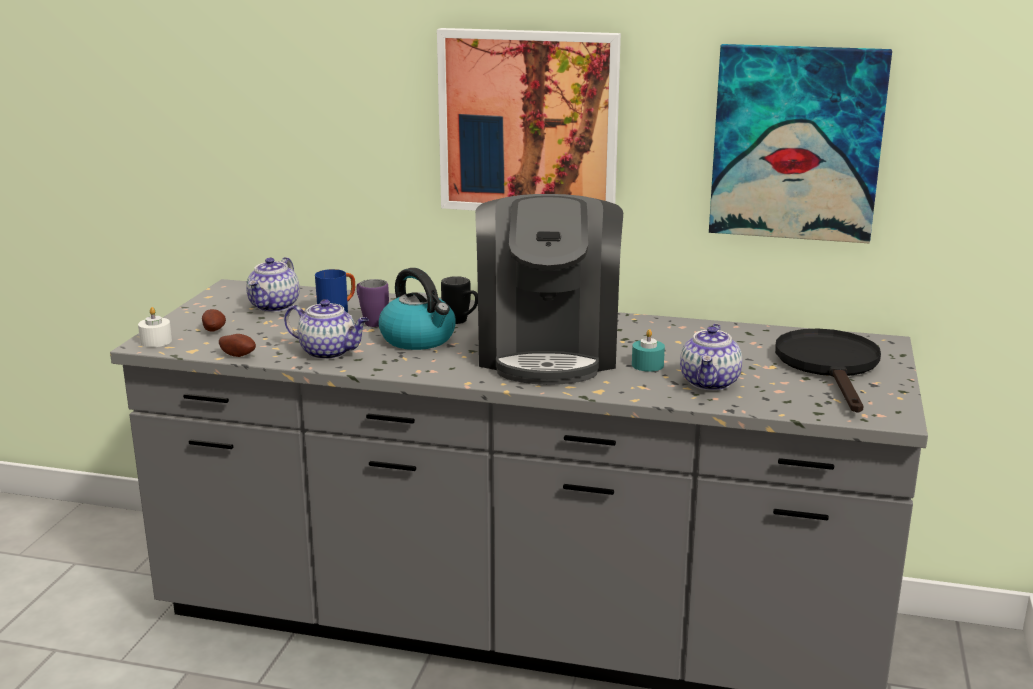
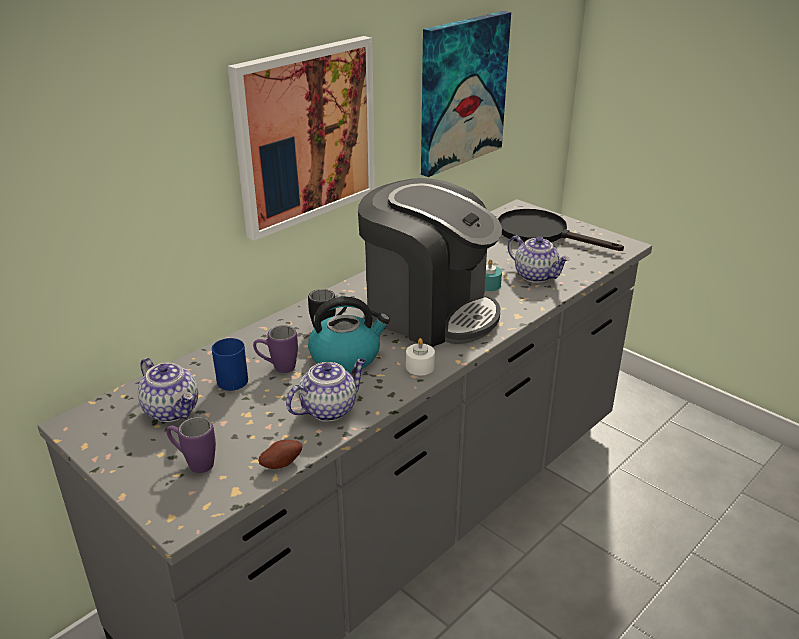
camera: 60 degrees left, 10 degrees up
(156, 341) = (180, 512): white candle -> white candle (420, 367)
(215, 330) = (194, 463): potato -> purple mug

